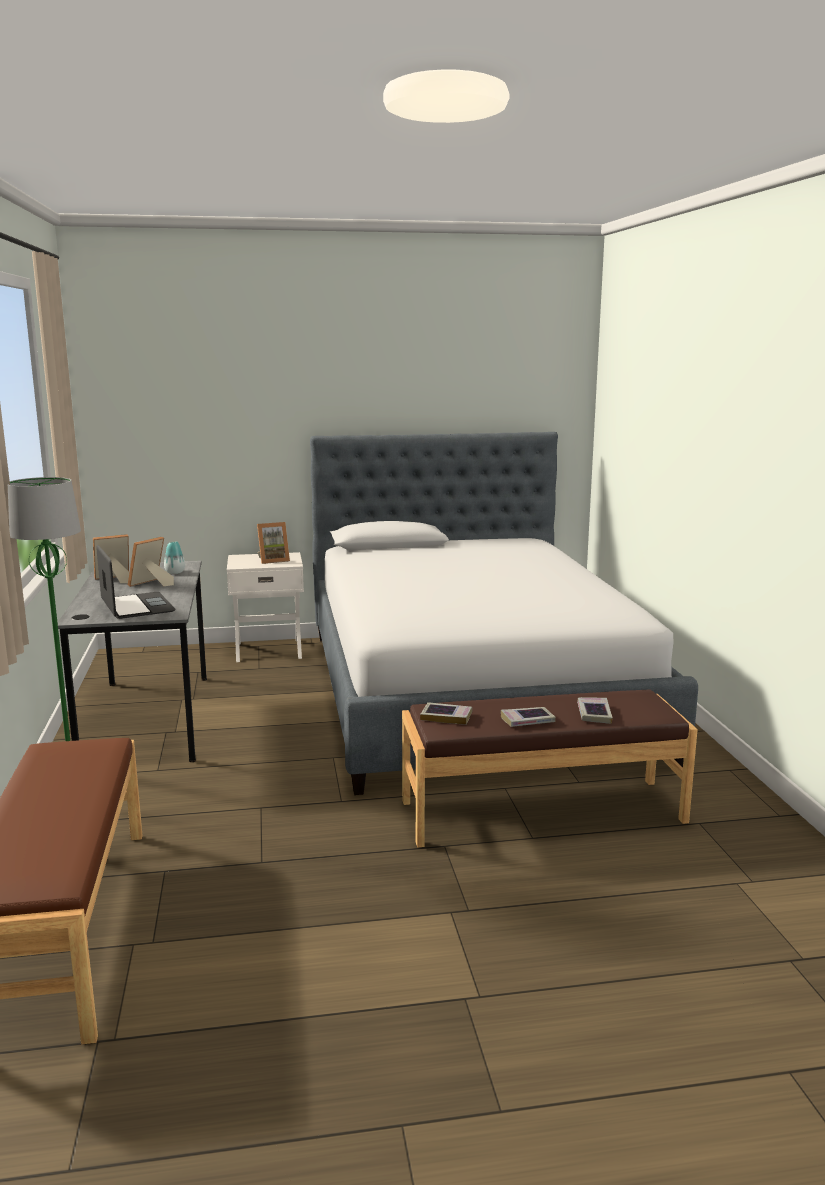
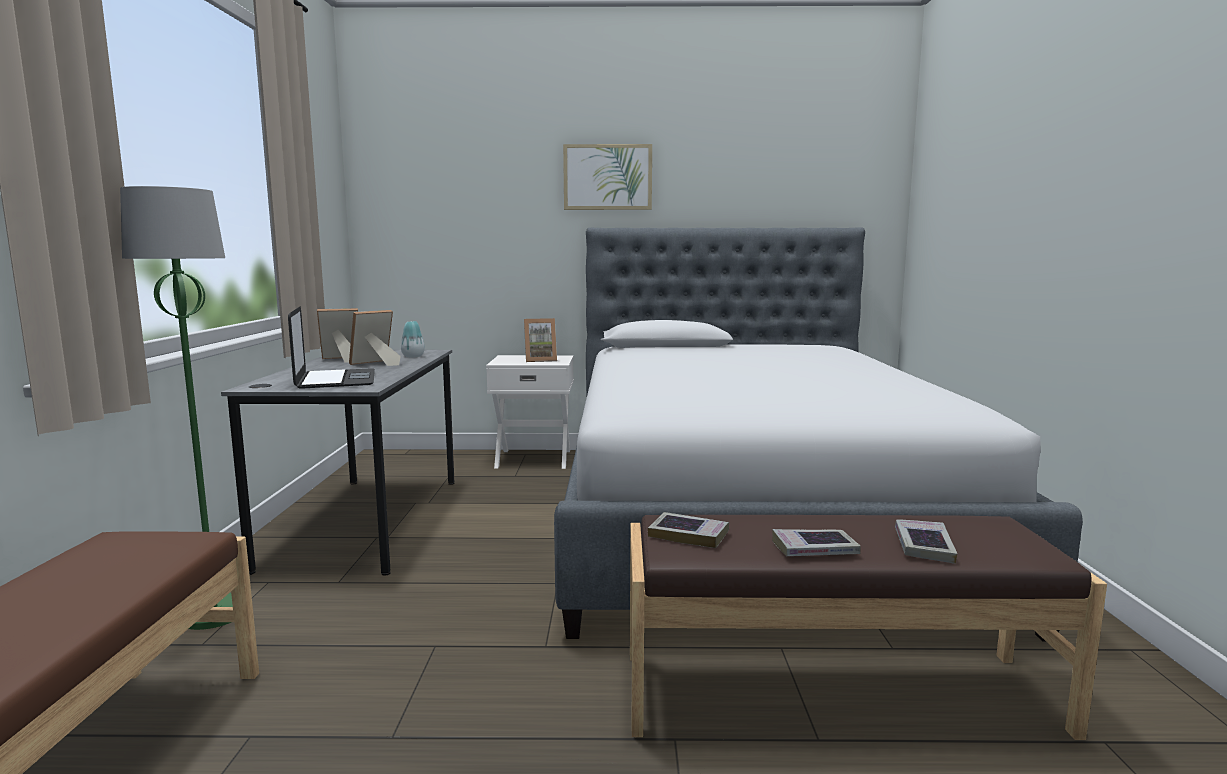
camera: 10 degrees right, 5 degrees down
(328, 388) = (607, 177): none -> picture

